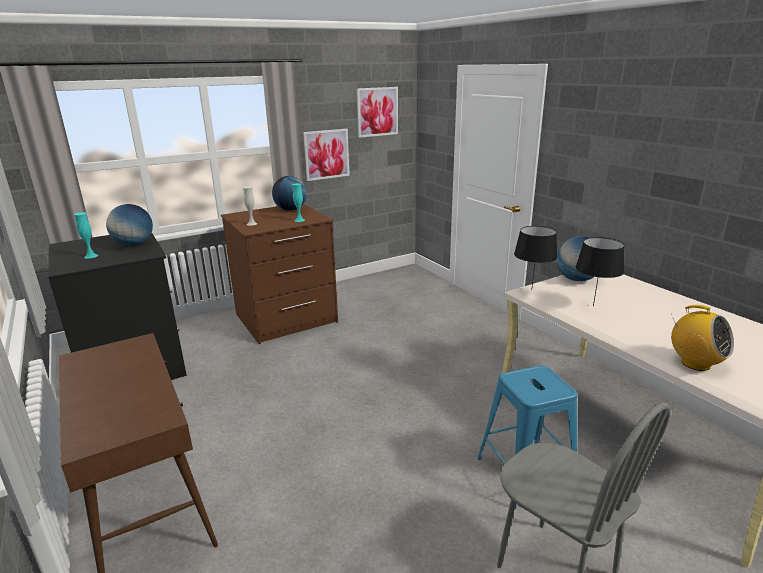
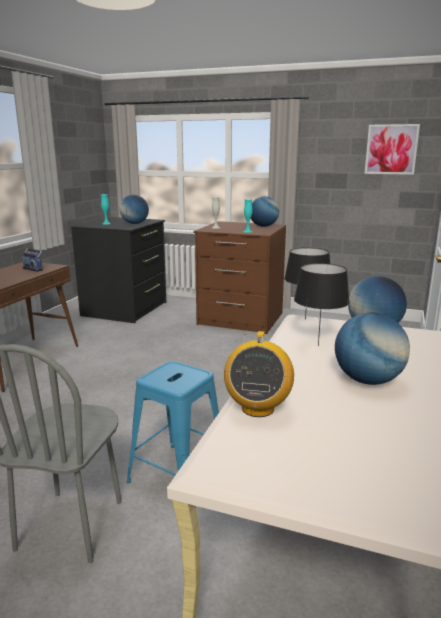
camera: 50 degrees right, 5 degrees down
(122, 358) = (34, 269): none -> radio
(326, 154) = (327, 186): picture -> none
(667, 315) = (368, 380): none -> globe

